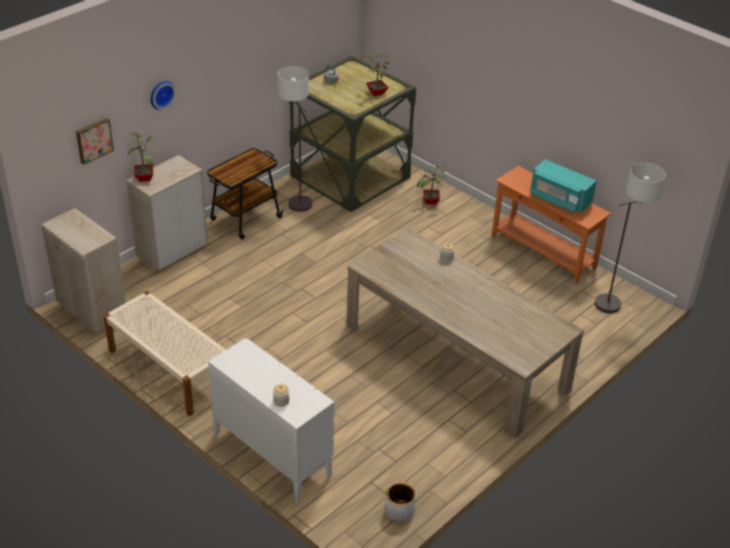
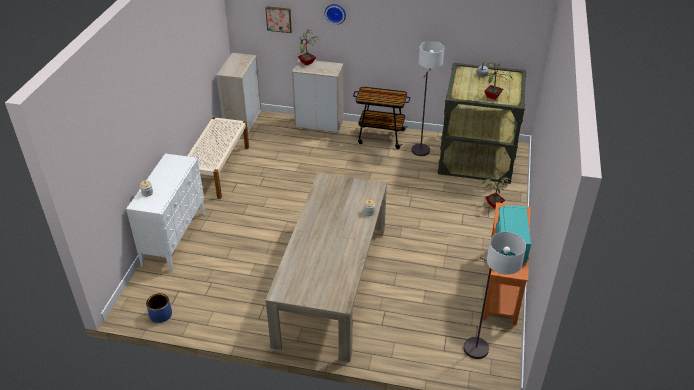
camera: 60 degrees right, 0 degrees up
(399, 511) = (160, 314): white planter -> blue planter

